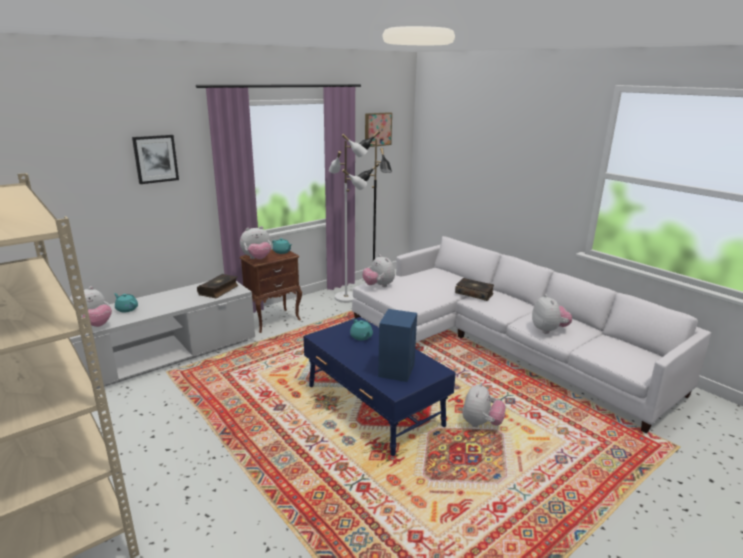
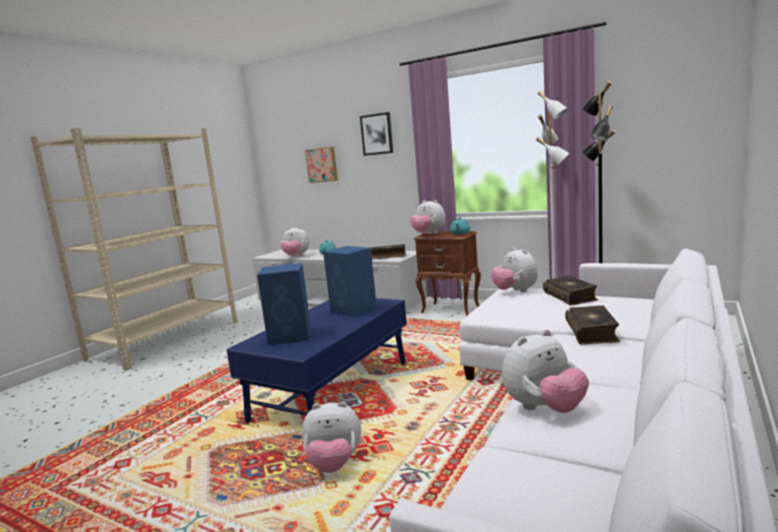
camera: 70 degrees right, 10 degrees down
(361, 337) = (354, 310): turquoise teapot -> blue speaker
(377, 129) = (656, 83): picture -> picture (322, 164)
(378, 286) = (515, 291): plush toy -> plush toy turned 60 degrees counterclockwise
(414, 279) = (570, 297): none -> book

